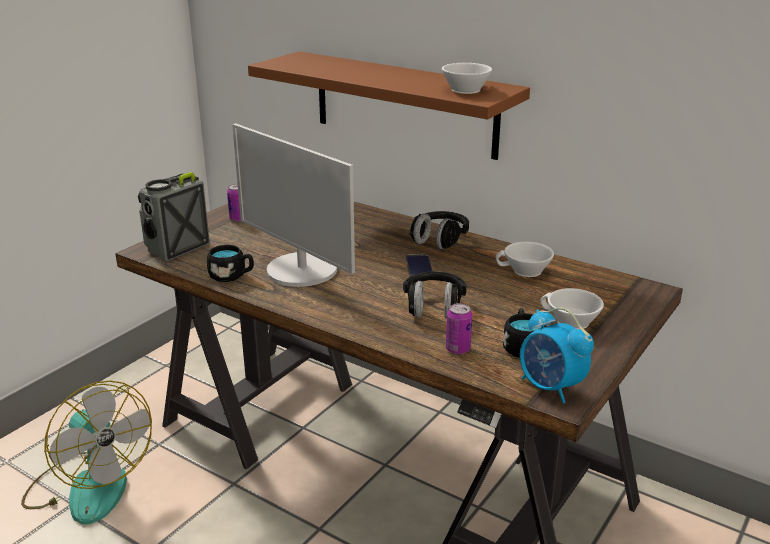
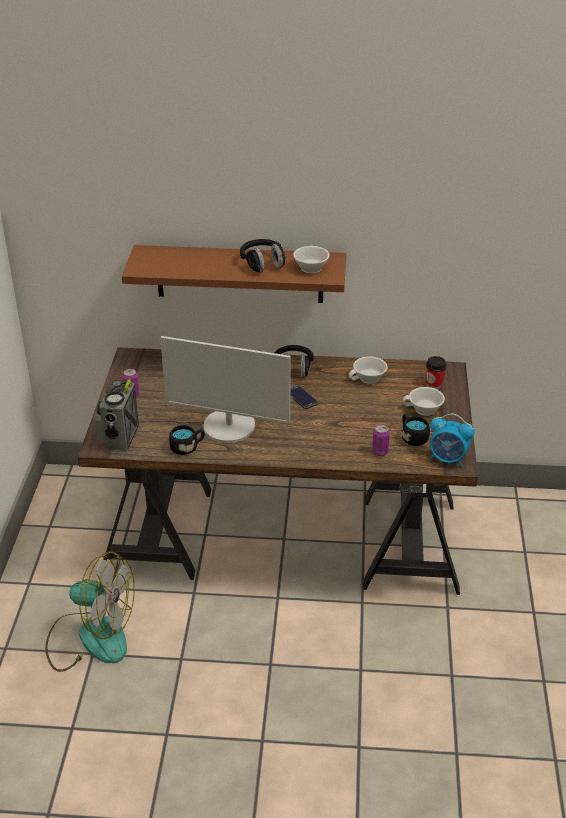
camera: 30 degrees left, 10 degrees up
(433, 308) = (340, 427): black headphones -> black headphones (262, 264)
(611, 299) = (434, 384): none -> cup

